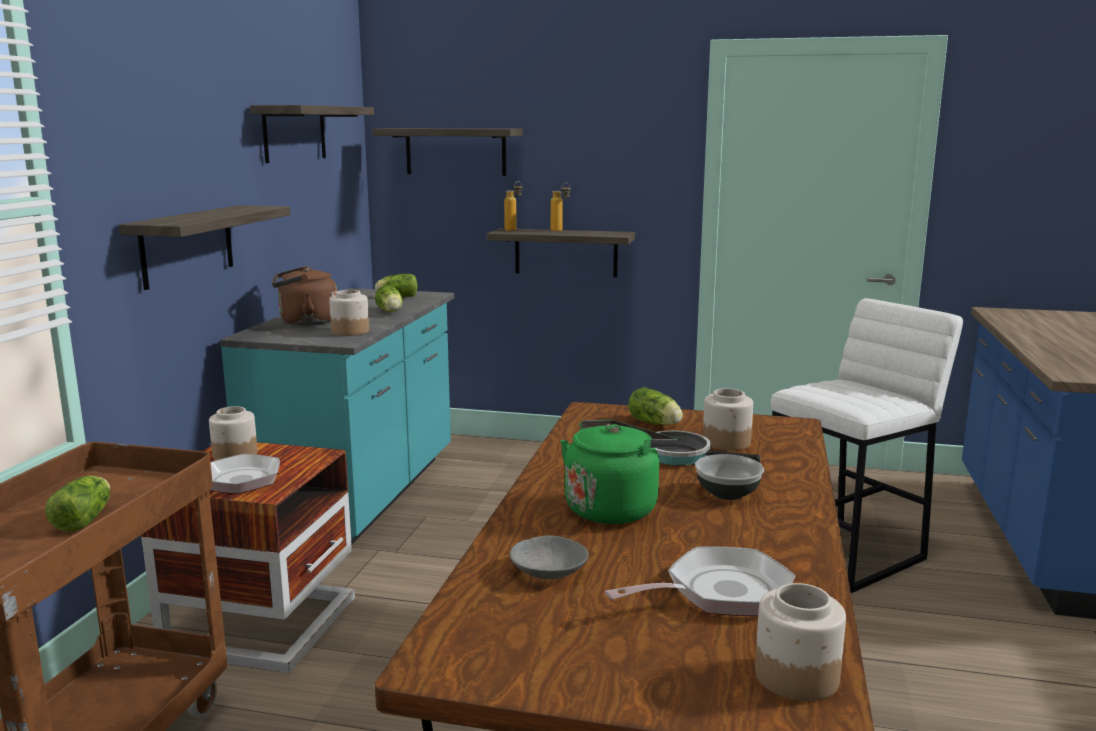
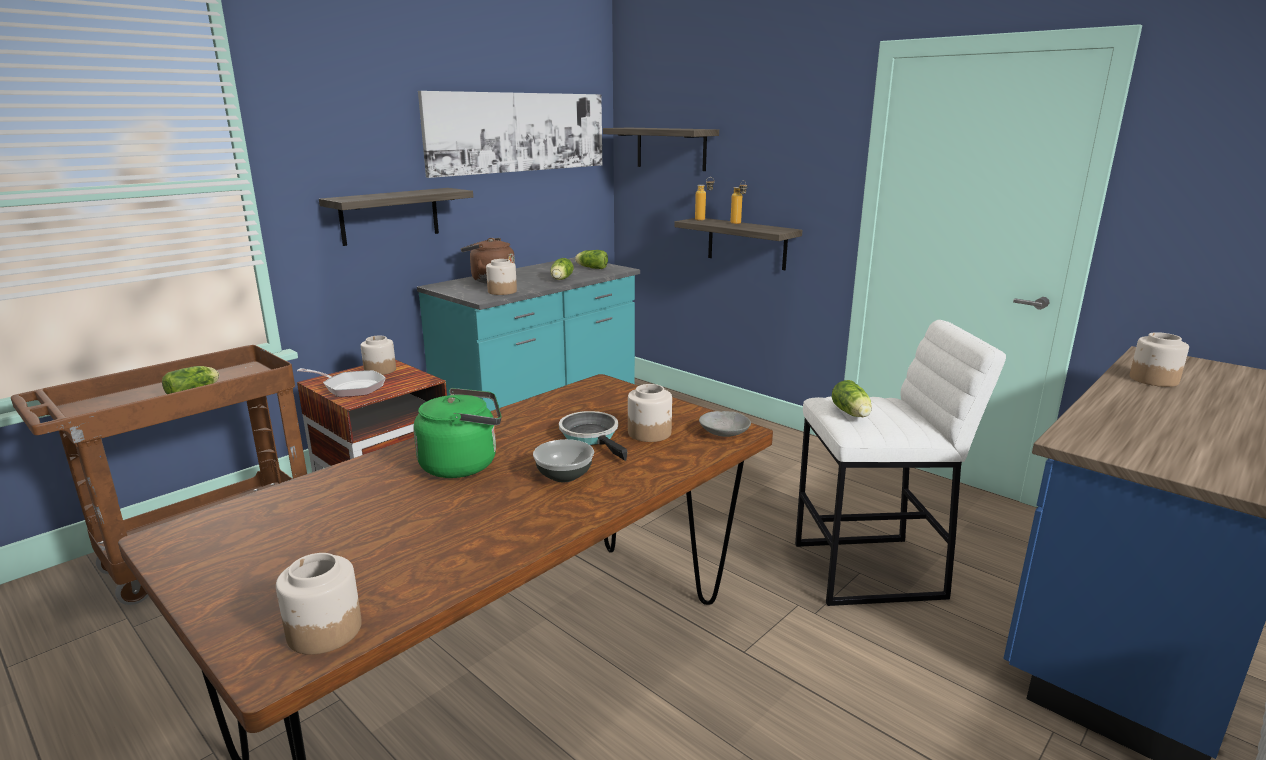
camera: 30 degrees right, 5 degrees up
(294, 133) = (519, 132): shelf -> picture
(548, 570) = (337, 497): grey bowl -> grey bowl (724, 432)
(656, 424) = (626, 405): lettuce -> lettuce (852, 414)
(719, 593) = (403, 550): frying pan -> none
(1030, 327) = (1153, 379): none -> jar

